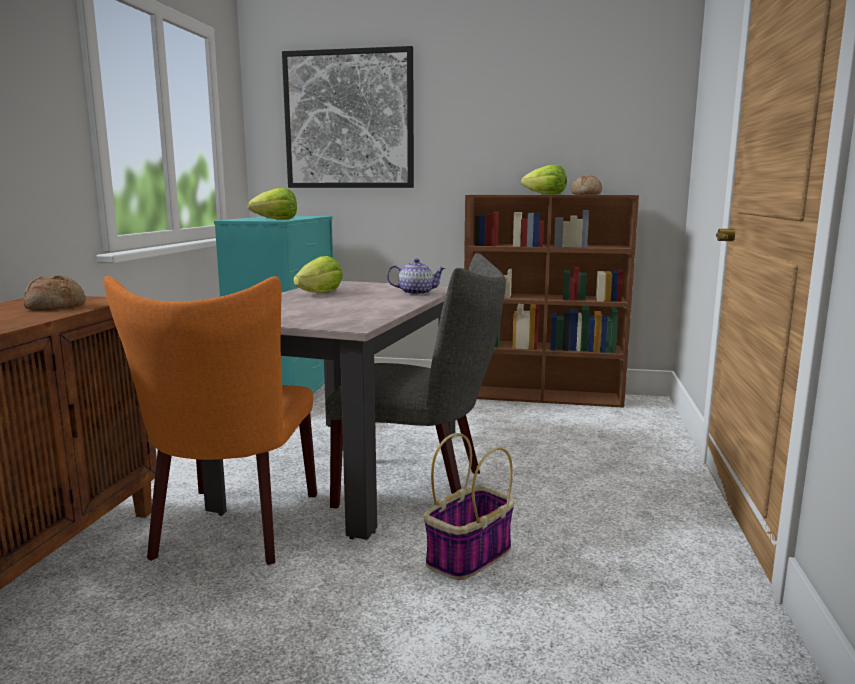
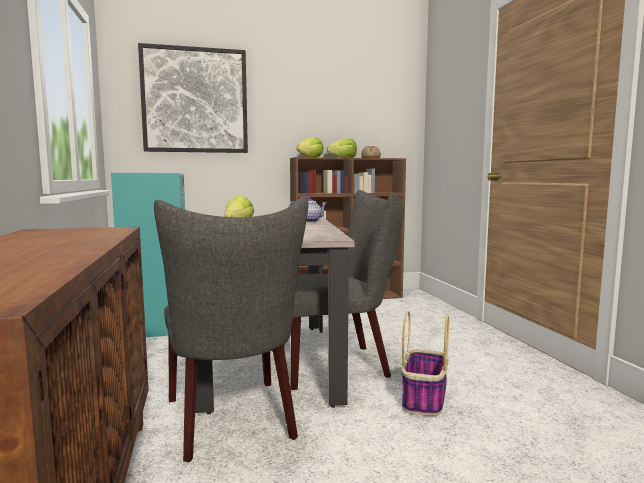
camera: 25 degrees left, 5 degrees down
(55, 306) = (82, 234): bread -> none
(233, 529) = (233, 422): orange chair -> grey chair
(276, 219) = (163, 172): lettuce -> lettuce (310, 157)

